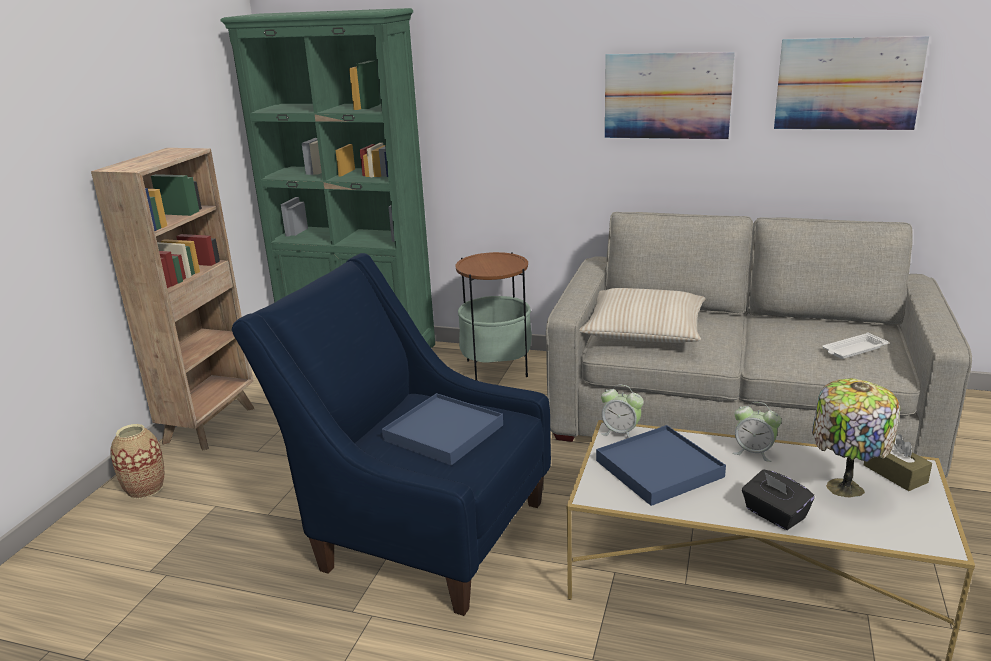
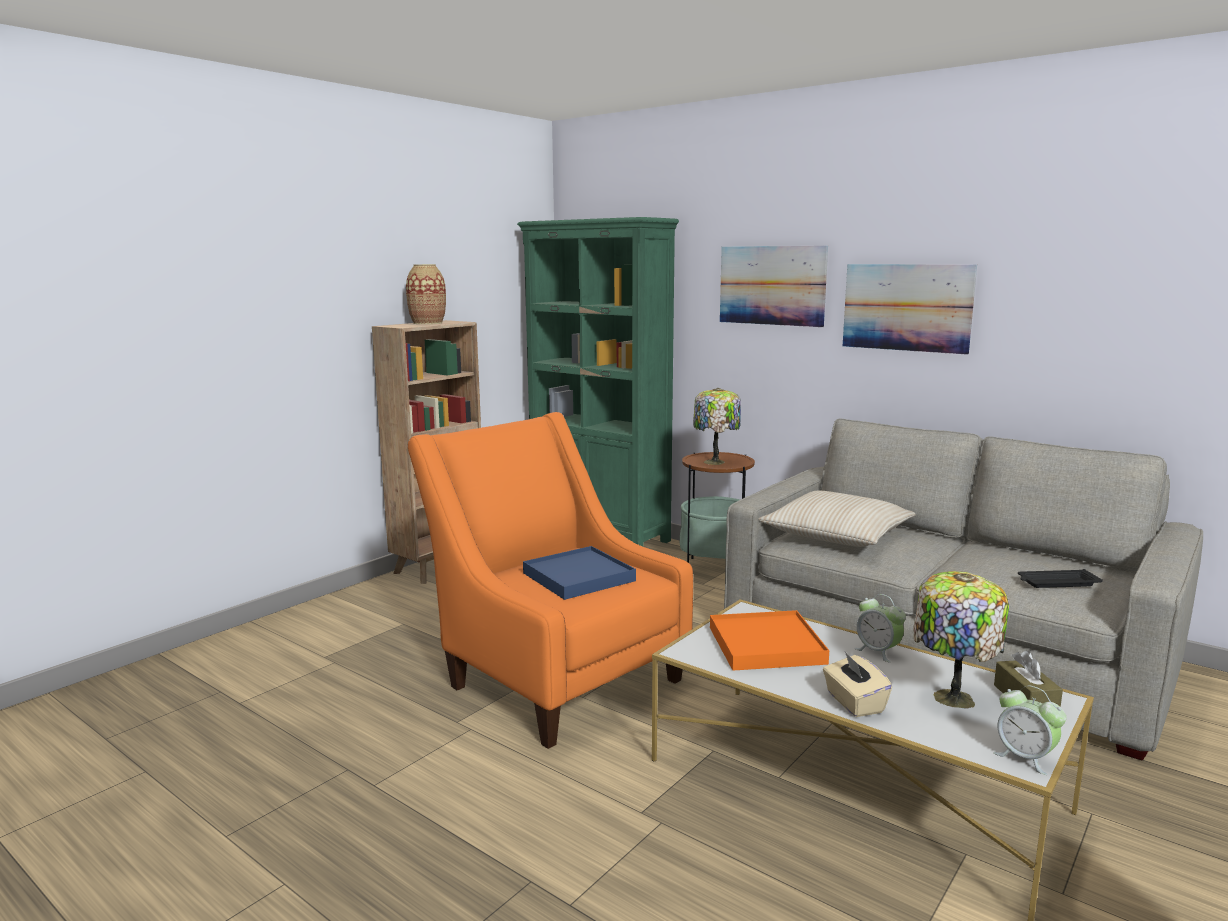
camera: 20 degrees right, 10 degrees down
(145, 488) = (360, 601): vase -> vase (427, 323)
(419, 530) = (555, 677): blue armchair -> orange armchair
(491, 267) = (715, 462): none -> table lamp
(621, 433) = (752, 612): alarm clock -> alarm clock (1025, 758)
(659, 469) = (766, 645): blue tray -> orange tray
(774, 515) = (854, 703): black tissue box -> beige tissue box
(847, 84) = (1101, 301): picture -> picture (772, 285)
(853, 350) = (1056, 583): white tray -> black tray

